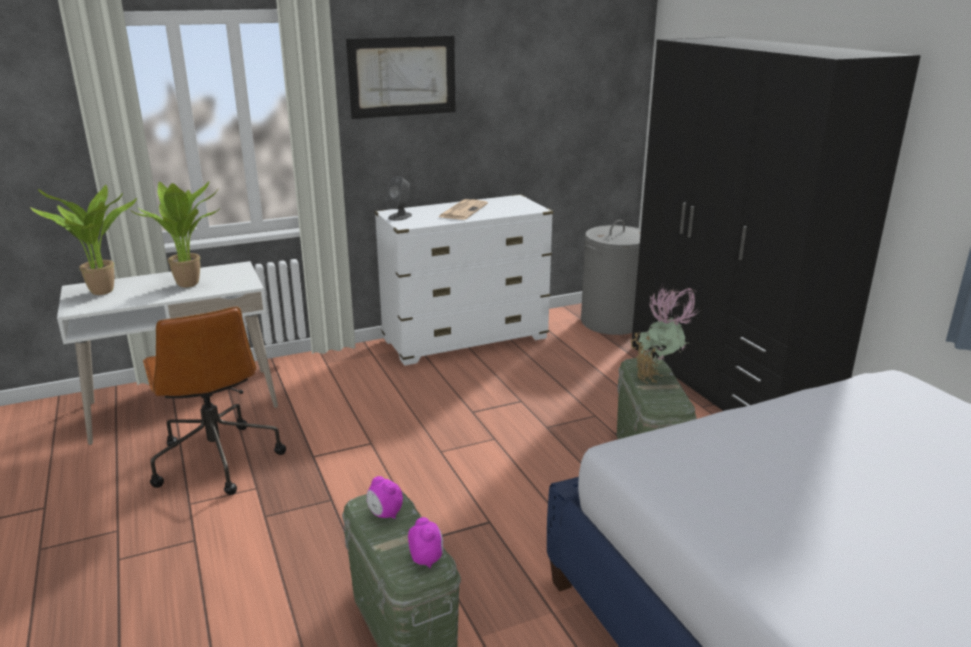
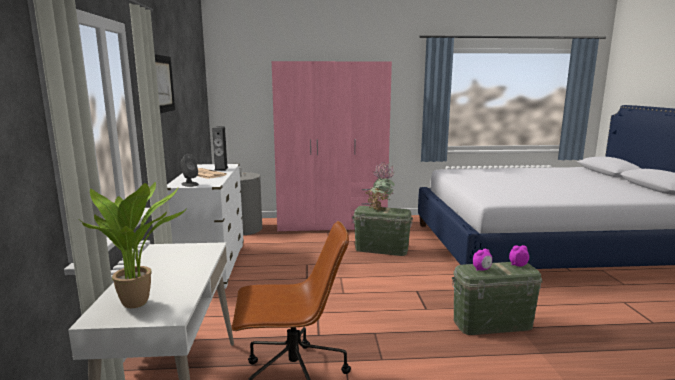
camera: 70 degrees left, 10 degrees down
(192, 284) = (178, 264): potted plant -> none
(504, 210) = (221, 169): none -> speaker
(725, 383) = (331, 224): black wardrobe -> pink wardrobe

